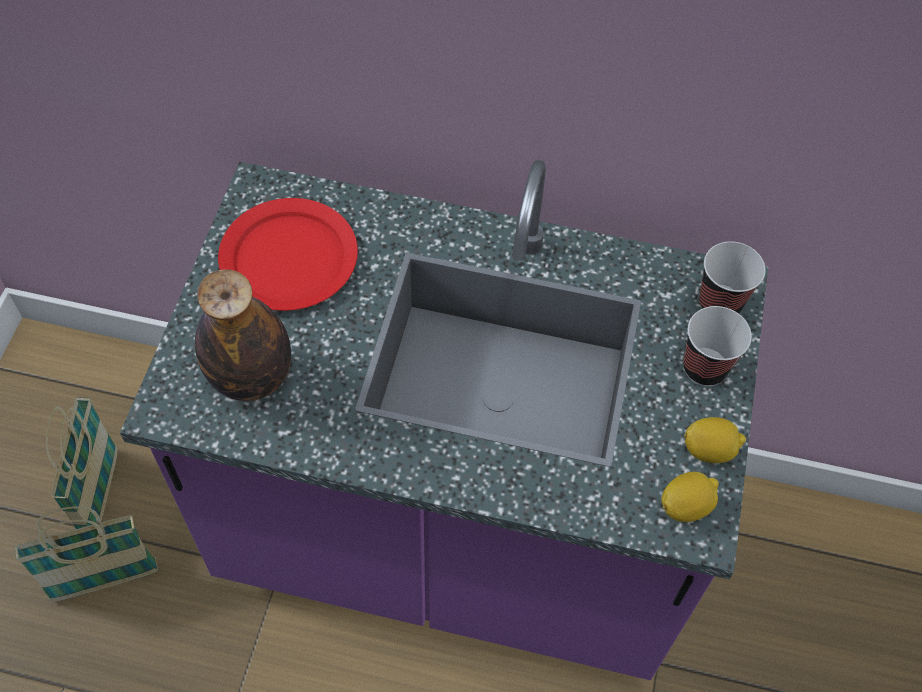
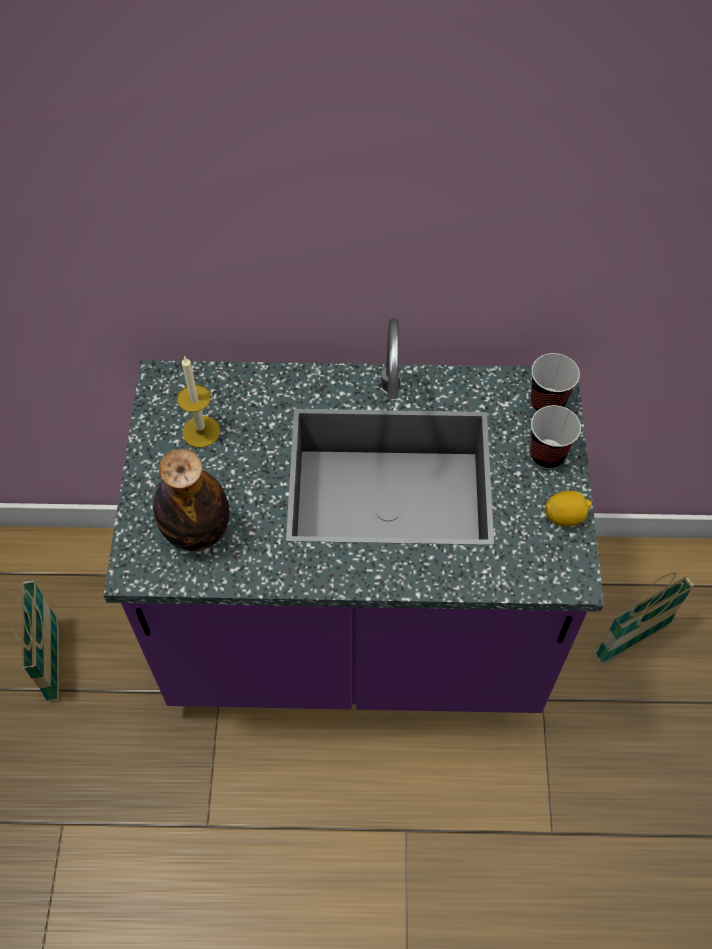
camera: 10 degrees left, 0 degrees up
(105, 581) = (75, 731): basket -> basket (631, 641)
(288, 259) = (201, 431): red plate -> candle
(686, 506) = (557, 563): lemon -> none

